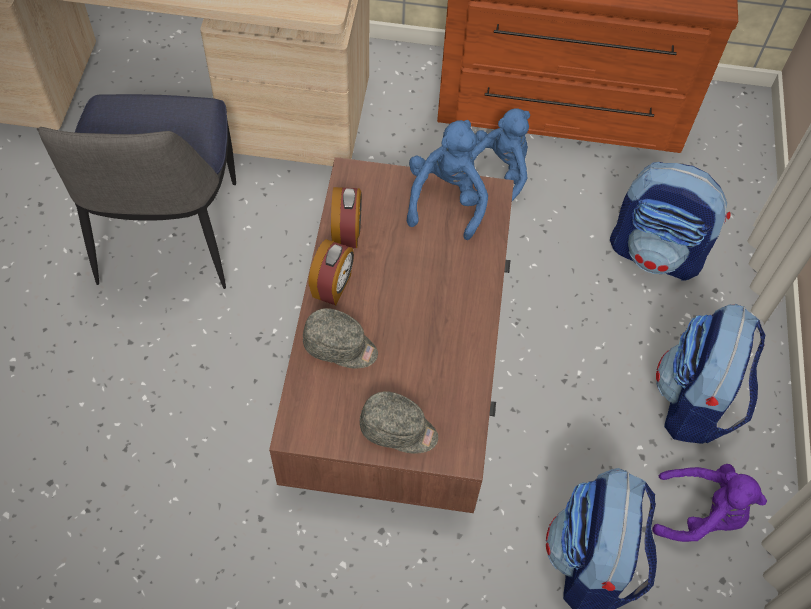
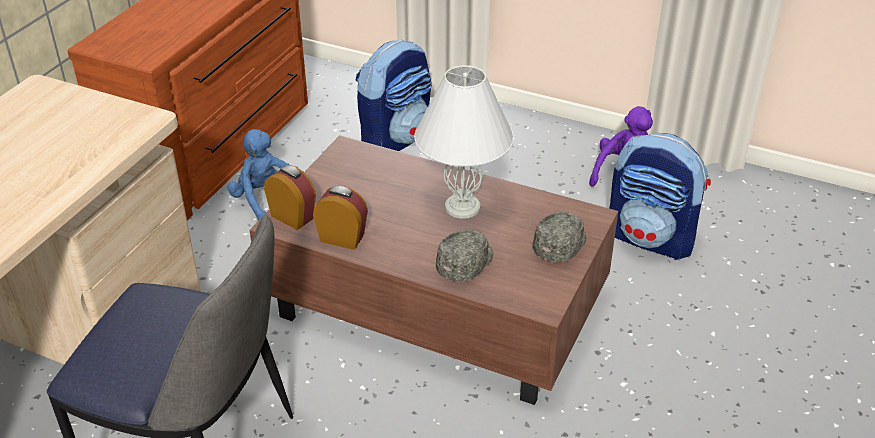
camera: 70 degrees left, 20 degrees down
(333, 286) = (399, 257): alarm clock -> alarm clock (293, 216)
(432, 322) = (462, 206): none -> white table lamp
(446, 200) = (339, 173): blue plush toy -> none
(694, 402) = (534, 156): backpack -> none

